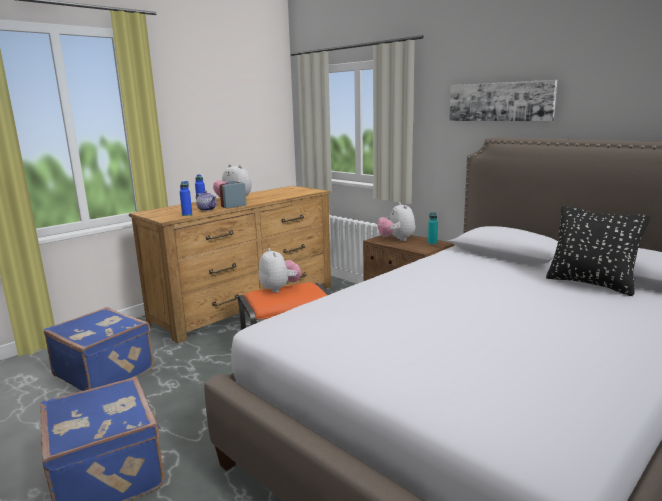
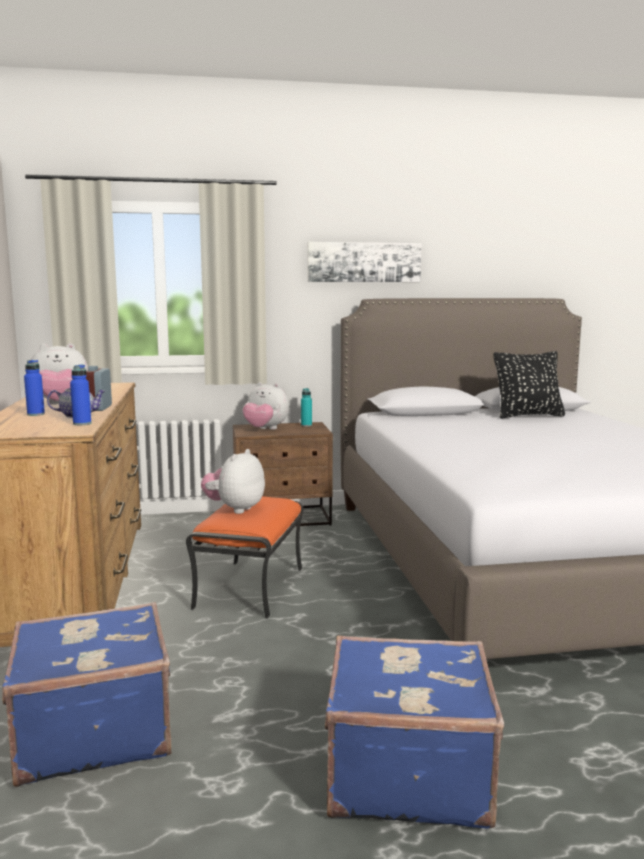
camera: 55 degrees left, 5 degrees down
(279, 289) = (235, 509): plush toy -> plush toy turned 75 degrees counterclockwise

